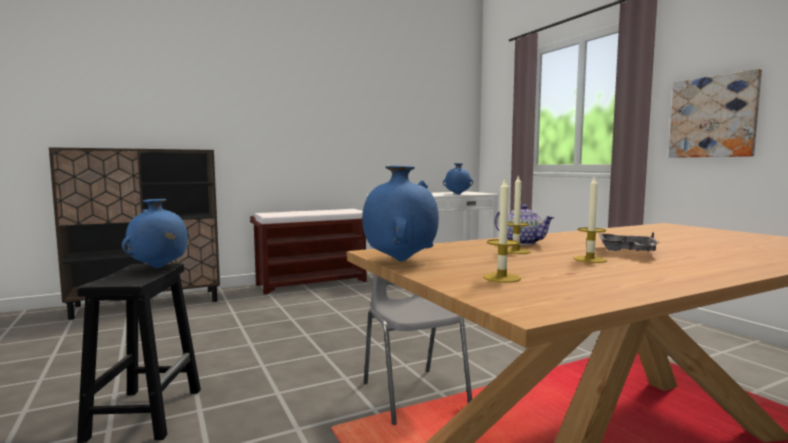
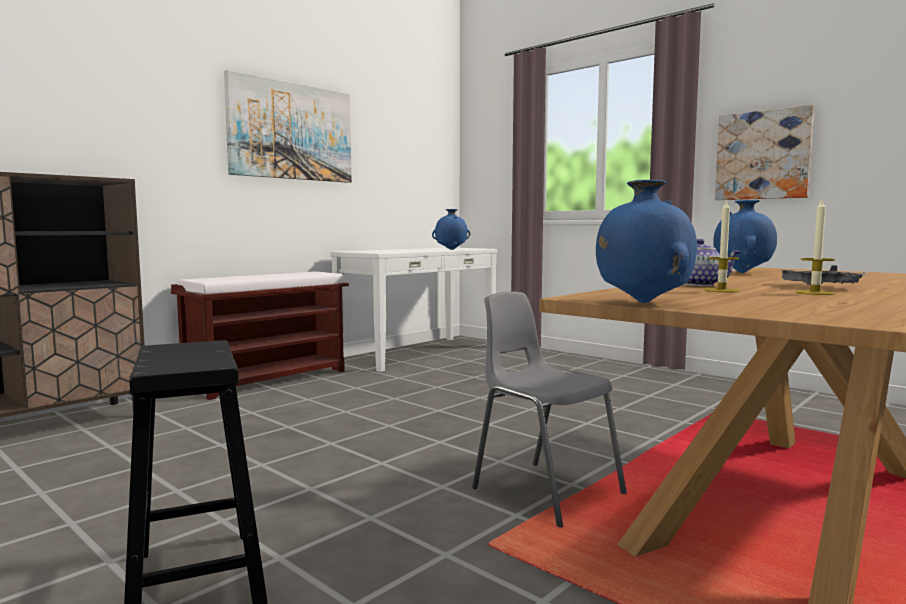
camera: 20 degrees left, 0 degrees up
(158, 268) = (203, 347): blue vase -> blue vase (742, 272)
(338, 110) = (291, 131): none -> picture
(501, 278) = (800, 308): candle -> none

